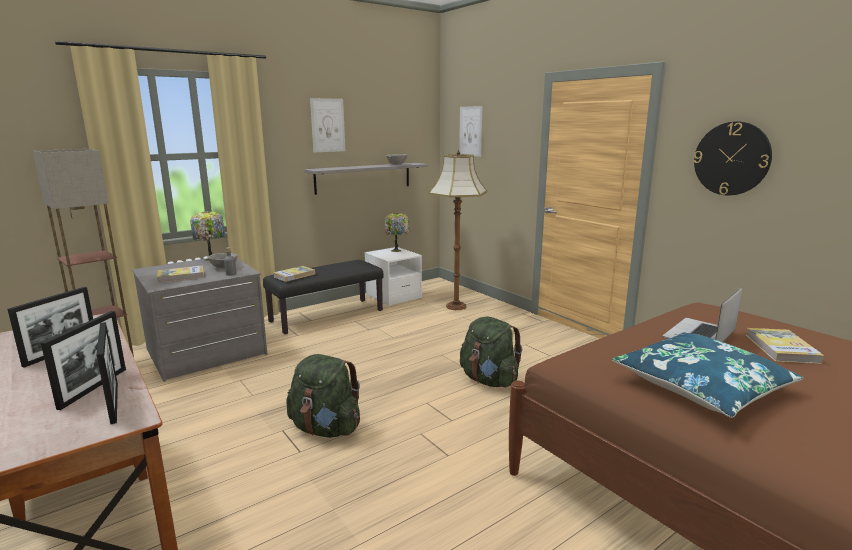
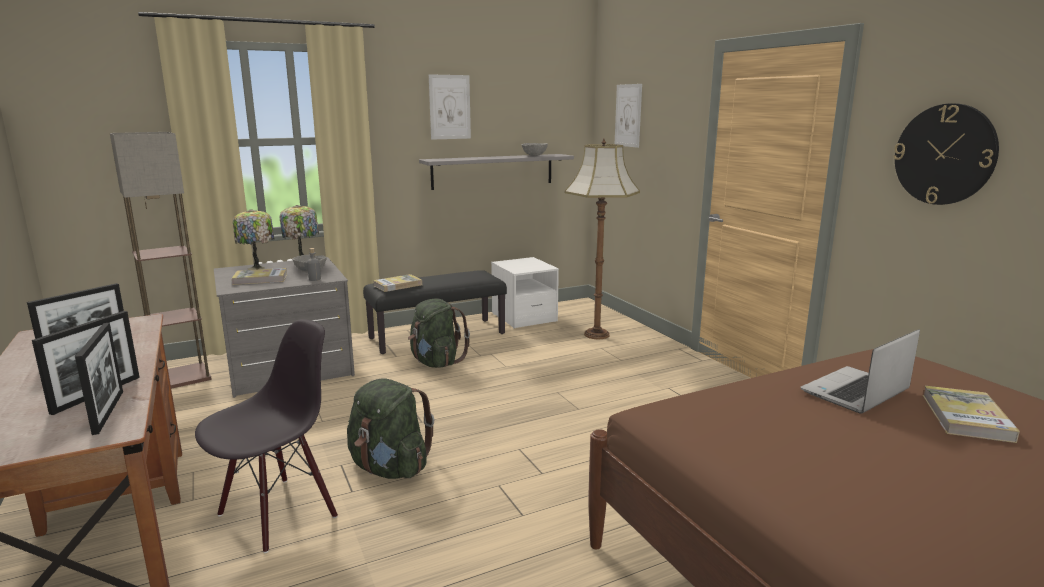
camera: 10 degrees right, 0 degrees up
(241, 477) = (278, 514): none -> black chair
(397, 250) = (531, 261): table lamp -> table lamp (257, 268)
(489, 380) = (606, 429): green backpack -> green backpack (436, 363)
(701, 386) = (820, 457): blue pillow -> none

